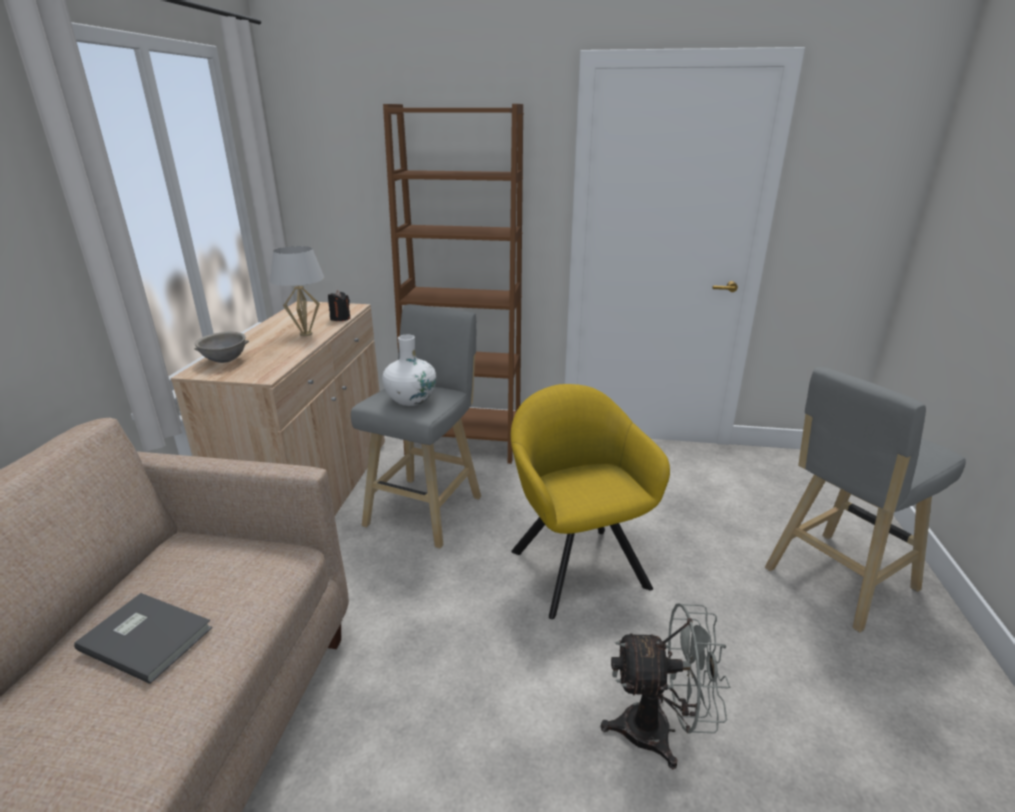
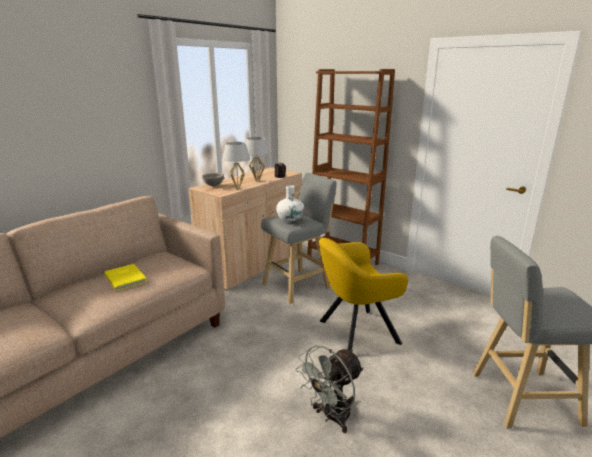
camera: 30 degrees right, 5 degrees down
(147, 636) = (126, 278): grey book -> yellow book
(286, 358) = (237, 188): none -> white table lamp
(576, 563) = (354, 332): yellow armchair -> yellow armchair turned 120 degrees counterclockwise
(659, 730) = (331, 417): grey fan -> grey fan turned 105 degrees clockwise

